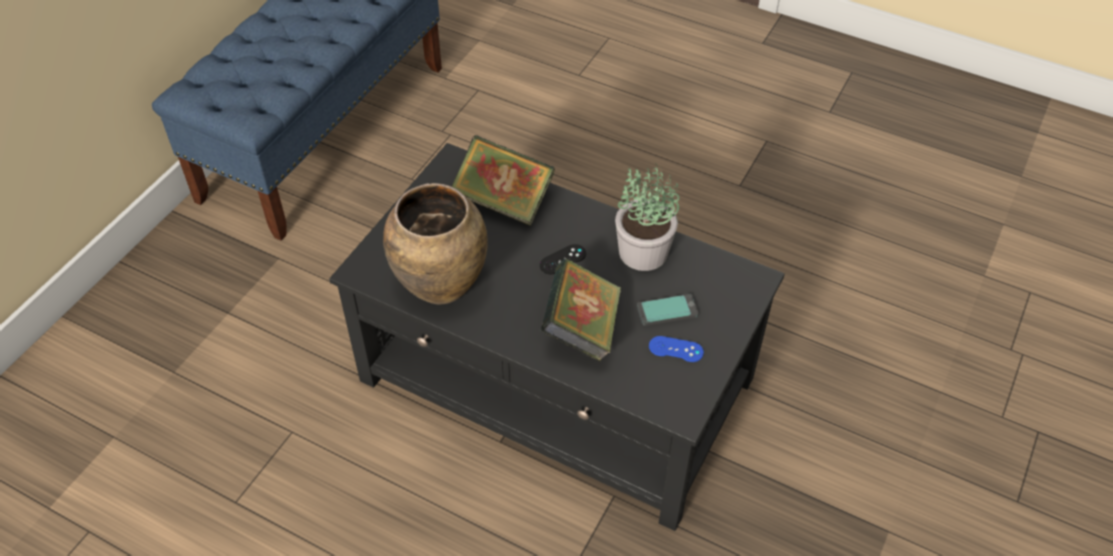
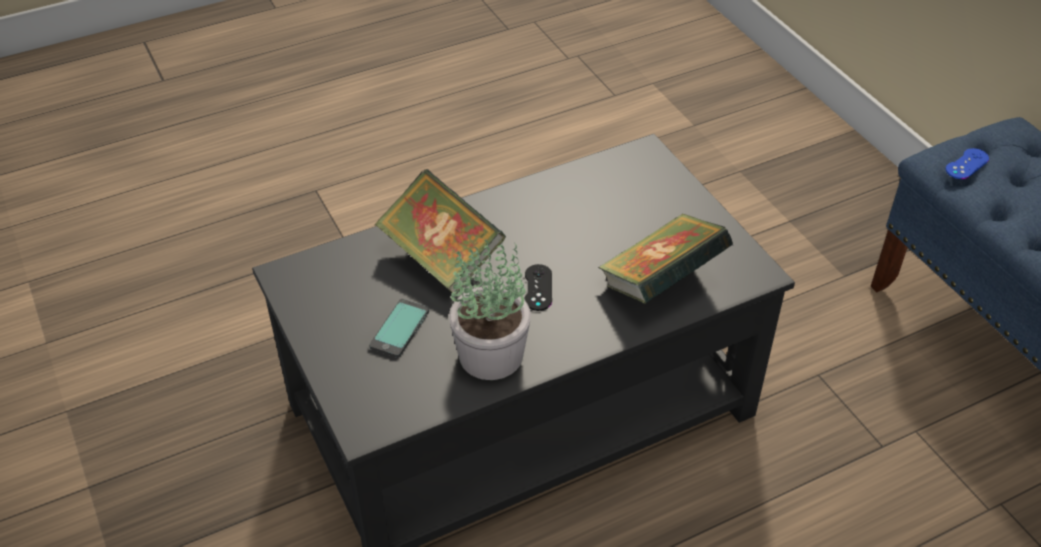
camera: 125 degrees right, 5 degrees down
(442, 287) = (579, 192): brown vase -> none
(676, 349) = (351, 309): blue game controller -> blue game controller (967, 164)

